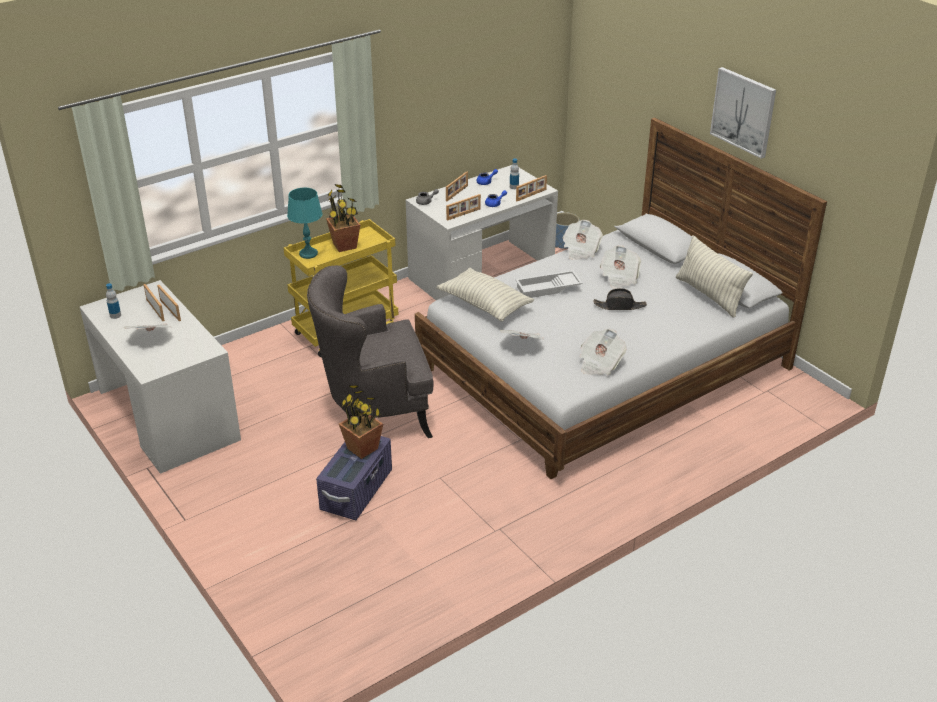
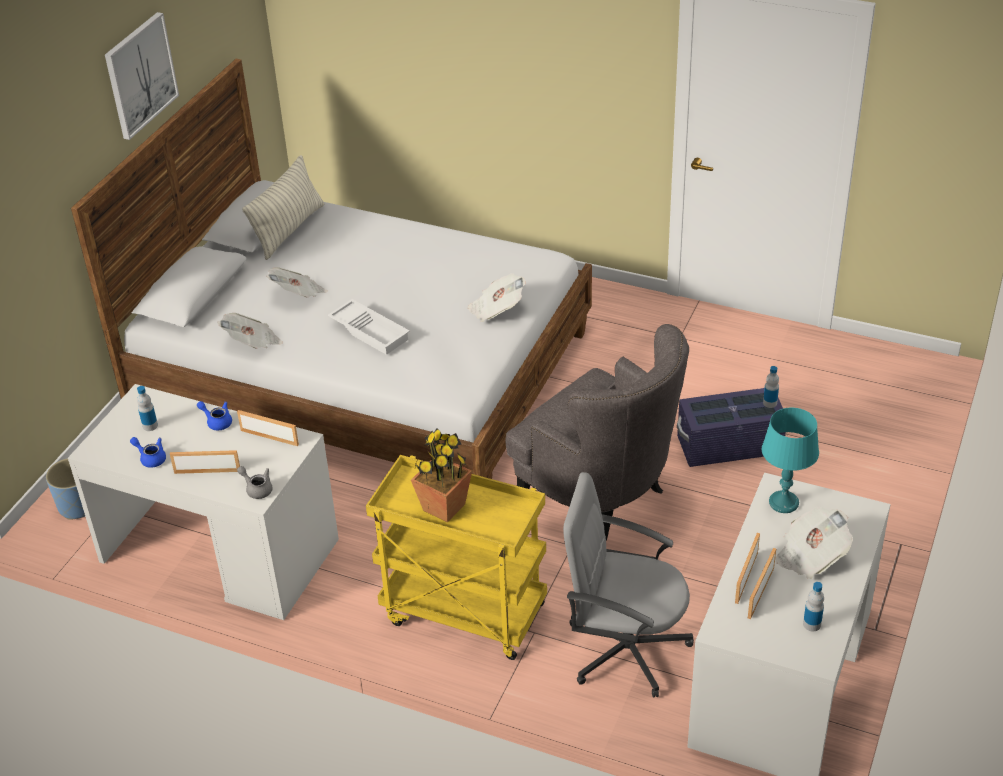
camera: 120 degrees left, 5 degrees up
(256, 371) = (625, 648): none -> grey office chair
(308, 254) = (494, 530): turquoise table lamp -> turquoise table lamp (783, 503)
(338, 477) = (770, 403): none -> bottle
(363, 448) = (714, 409): potted plant -> none
(484, 304) = (444, 364): pillow -> none
(531, 195) = (167, 400): picture frame -> none
(599, 363) = (484, 254): newspaper -> none
(619, 306) = (362, 275): black hat -> none

